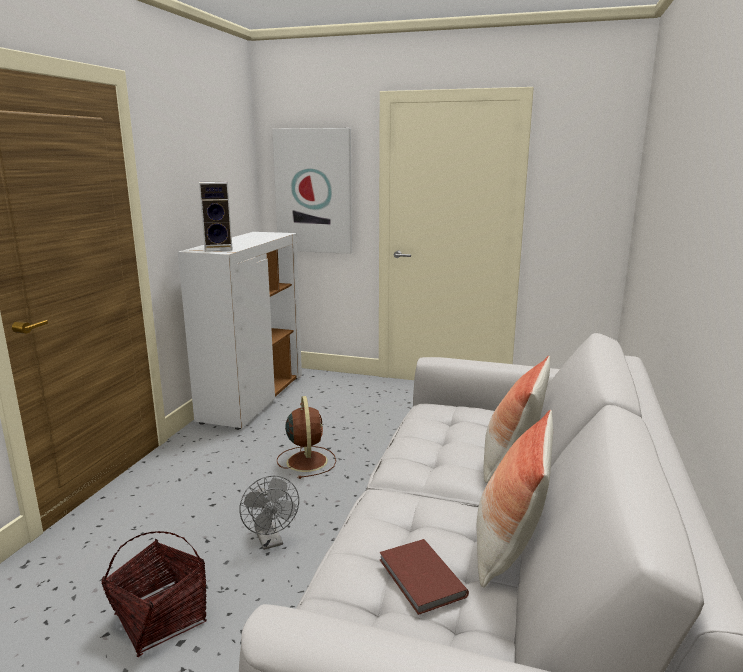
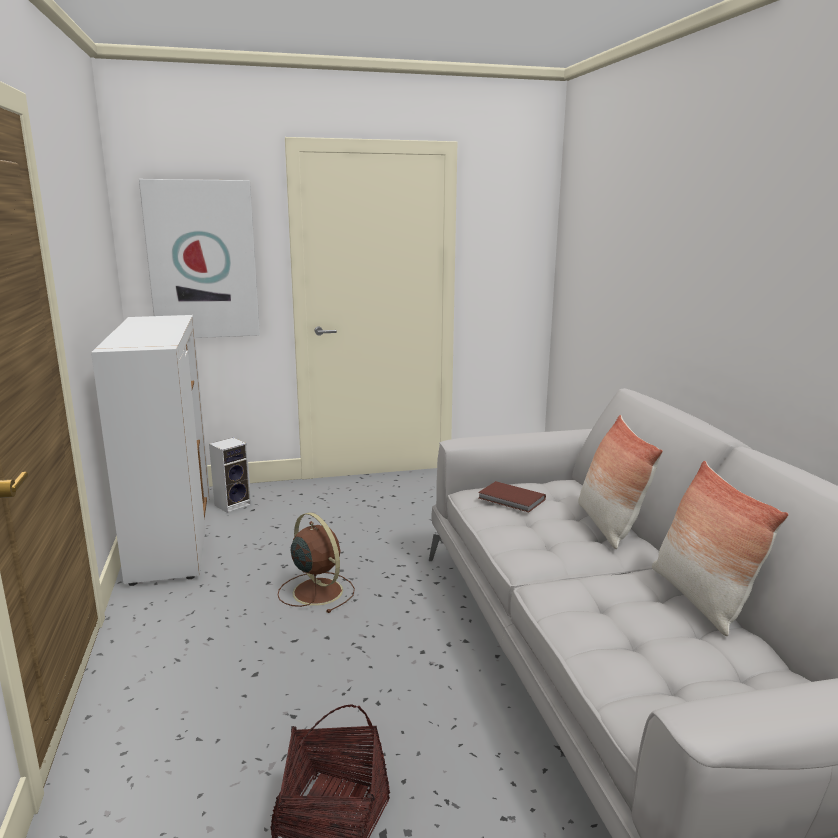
camera: 30 degrees left, 0 degrees up
(219, 249) = (144, 343): speaker -> speaker (233, 504)
(271, 541) = (368, 689): grey fan -> none
(420, 579) = (676, 648): brown book -> brown book (511, 499)

